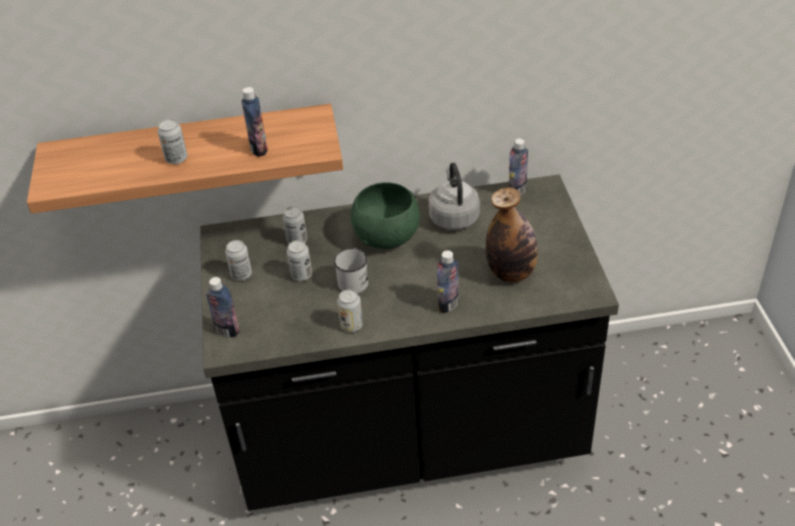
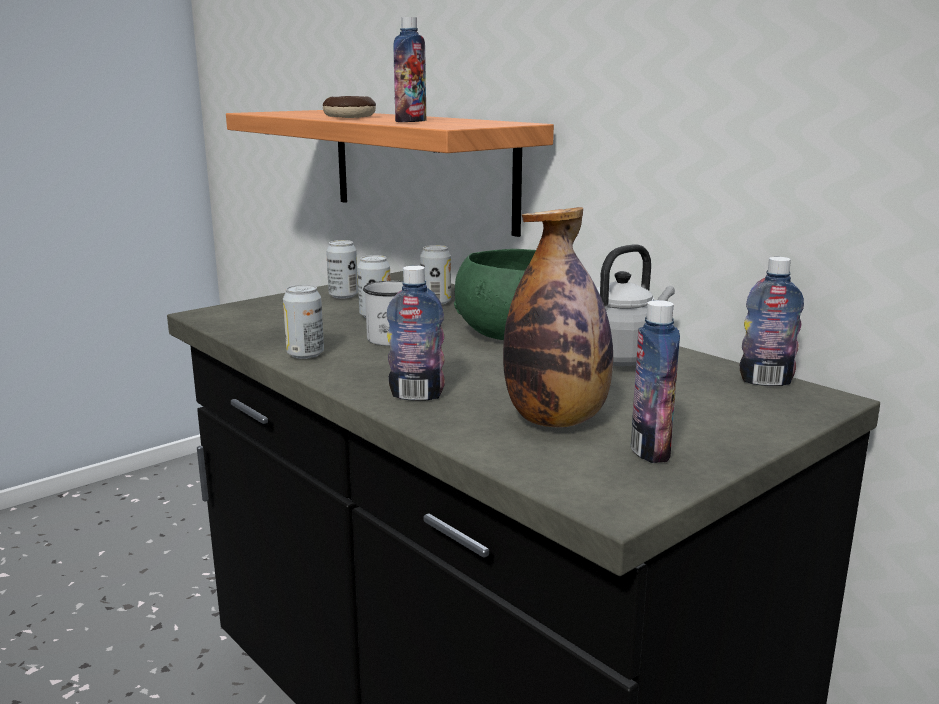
camera: 55 degrees right, 25 degrees down
(176, 159) = (349, 117): can -> donut
(227, 330) = (239, 309): bottle -> bottle (650, 451)

